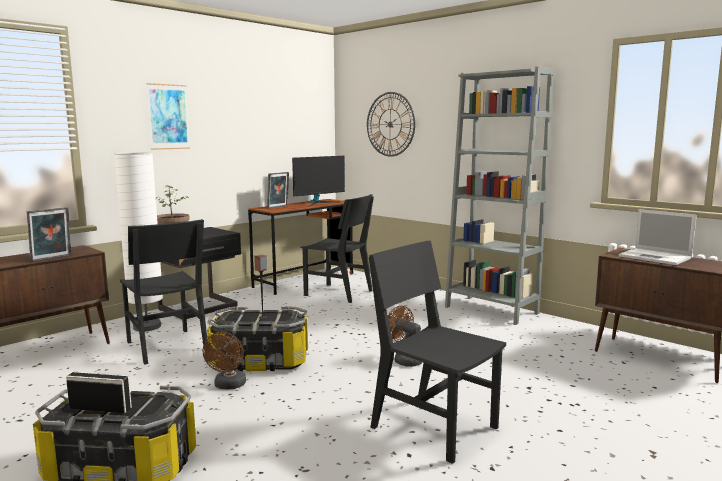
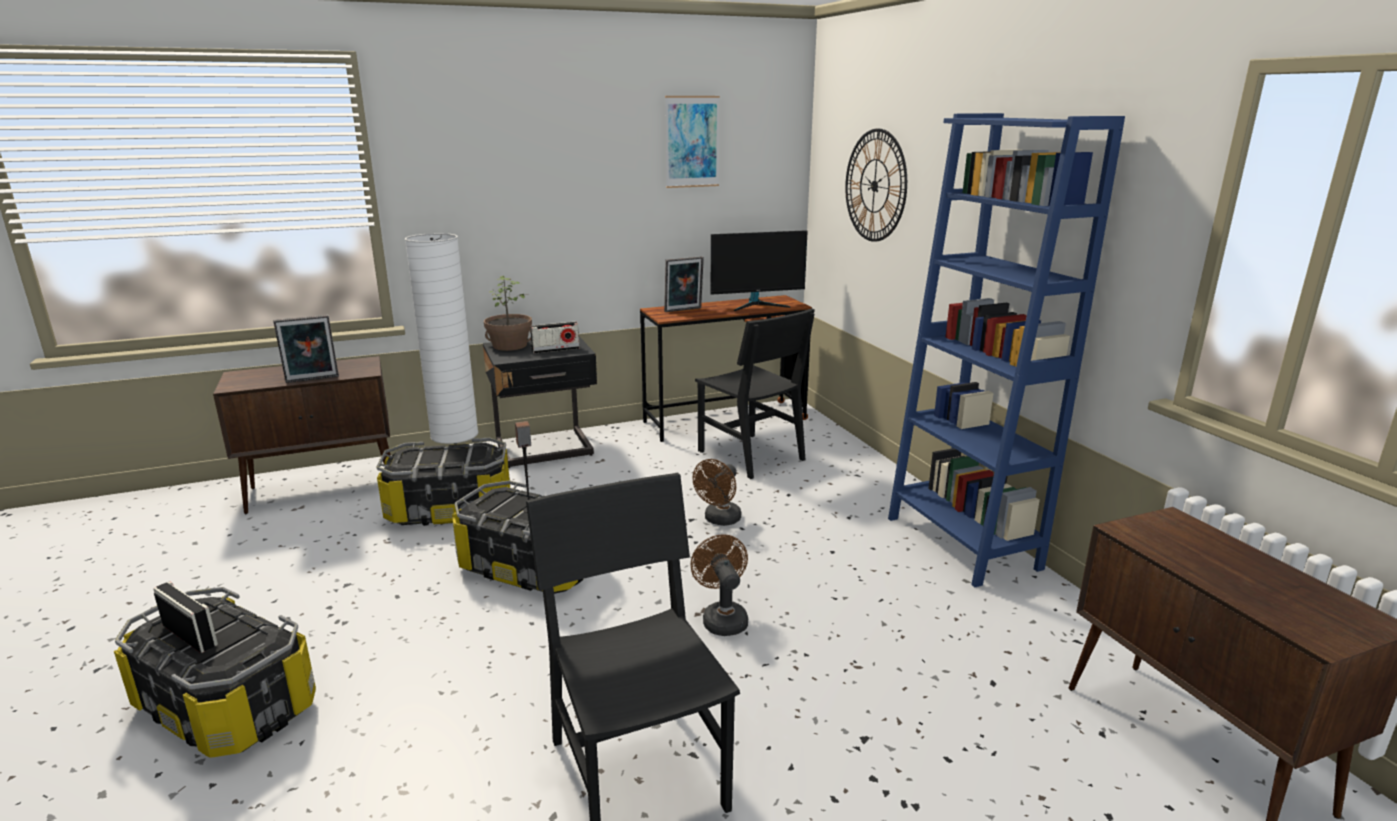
camera: 25 degrees right, 10 degrees up
(166, 346) = (450, 510): black chair -> storage box
(168, 117) = (512, 174): picture -> picture (692, 142)
(210, 233) = (556, 350): none -> radio
(228, 386) = (454, 602): brown fan -> brown fan (719, 520)
(491, 310) = (962, 542): grey bookcase -> blue bookcase
(656, 257) = (1215, 557): laptop -> none

